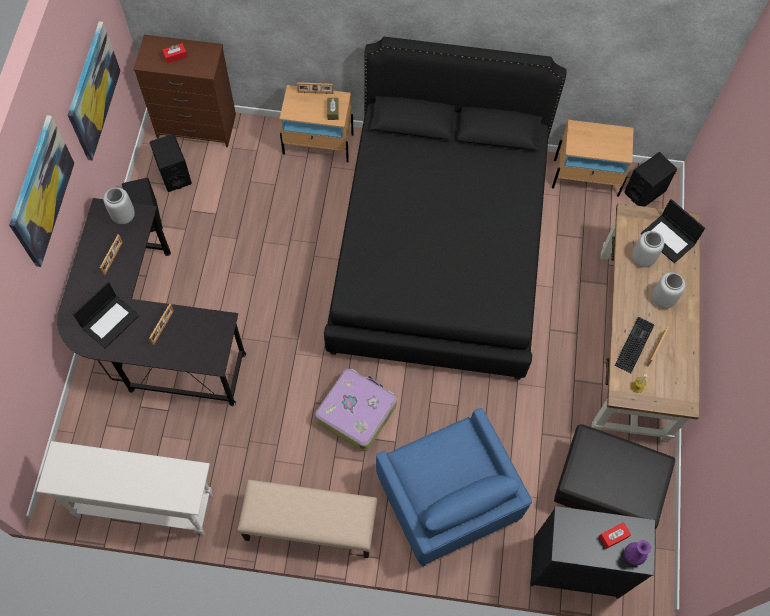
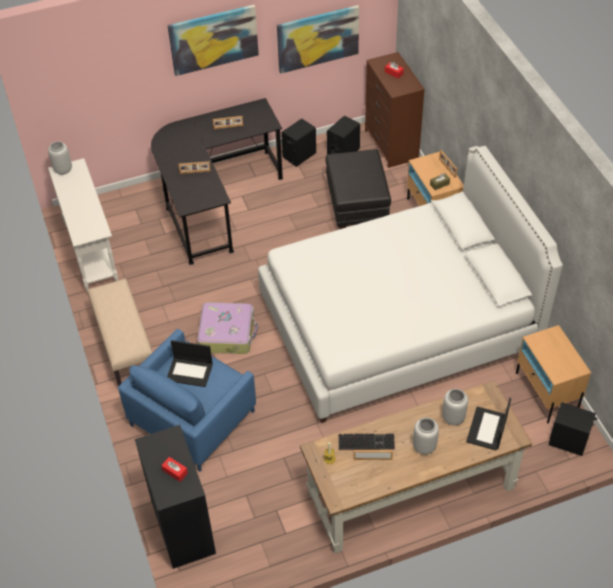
camera: 65 degrees right, 15 degrees down
(110, 321) = (183, 146): laptop -> laptop (190, 371)
(123, 216) = (262, 116): grey vase -> grey vase (63, 169)
(439, 250) = (397, 324): black bed -> white bed
(605, 489) = (262, 522): black ottoman -> black ottoman (357, 207)
(633, 556) = (166, 490): purple vase -> none

